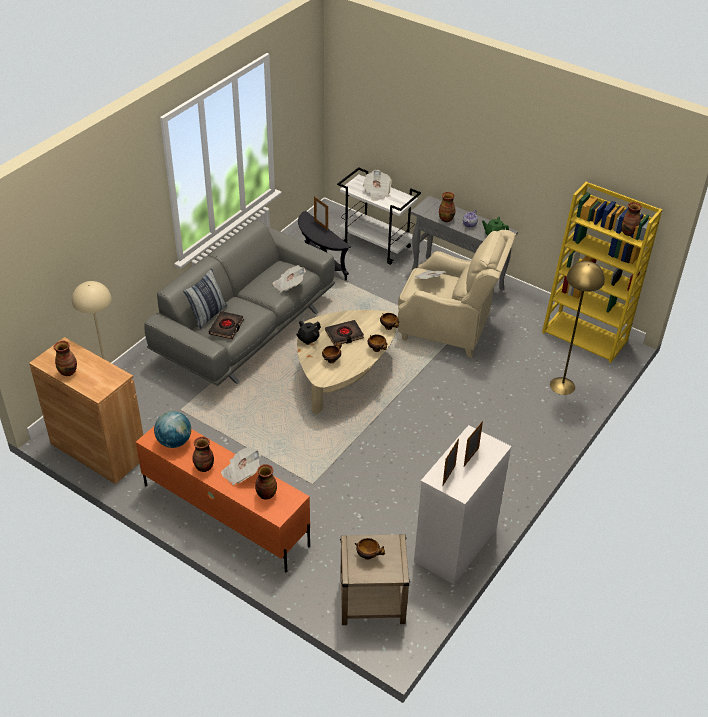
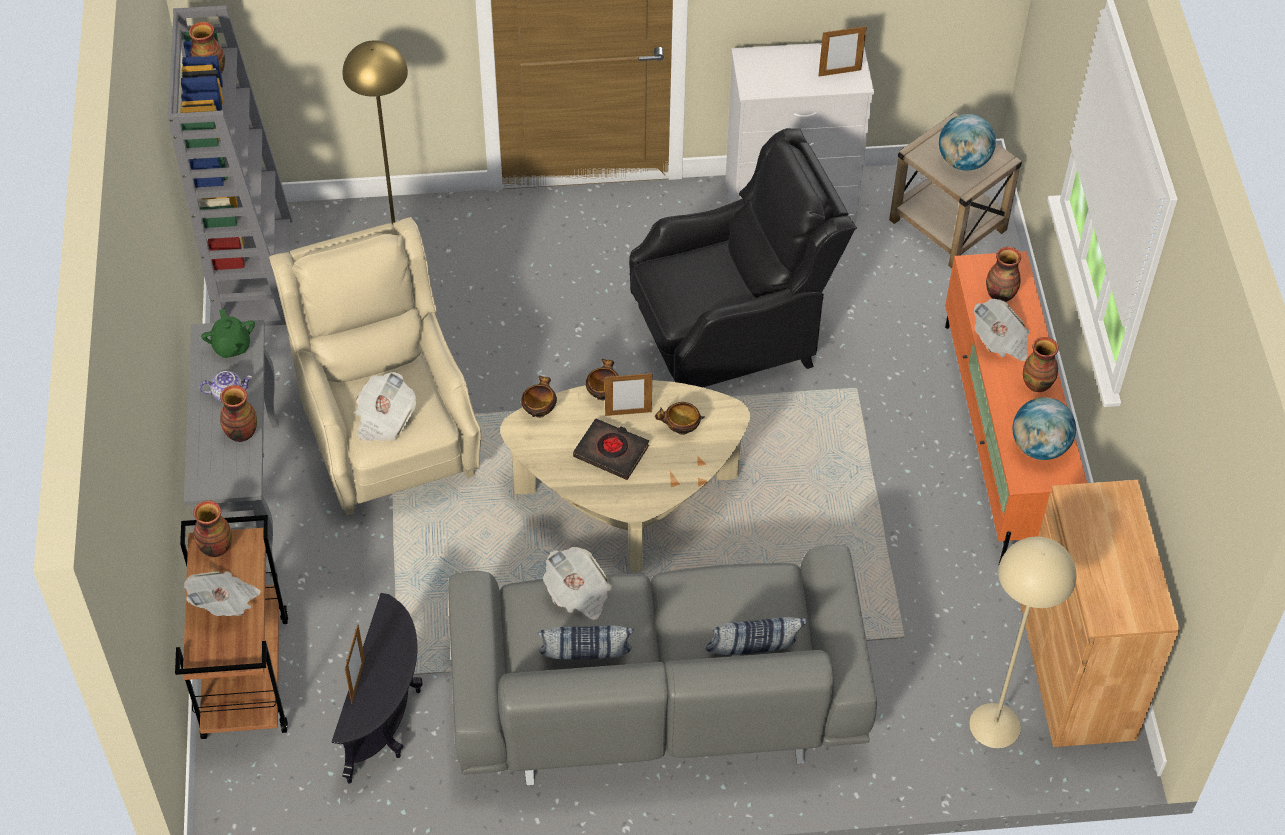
camera: 130 degrees left, 10 degrees up
(68, 371) = (1136, 564): vase -> vase (215, 548)
(226, 327) = (759, 596): black book -> none
(260, 275) = (586, 662): none -> pillow
(308, 339) = (666, 488): black teapot -> none
(368, 556) = (963, 161): bowl -> globe
(377, 245) = (244, 676): white cart -> brown cart
(392, 462) = (731, 334): none -> black armchair
(471, 457) = (789, 70): picture frame -> picture frame (628, 413)
(585, 336) = (253, 272): yellow bookcase -> grey bookcase

